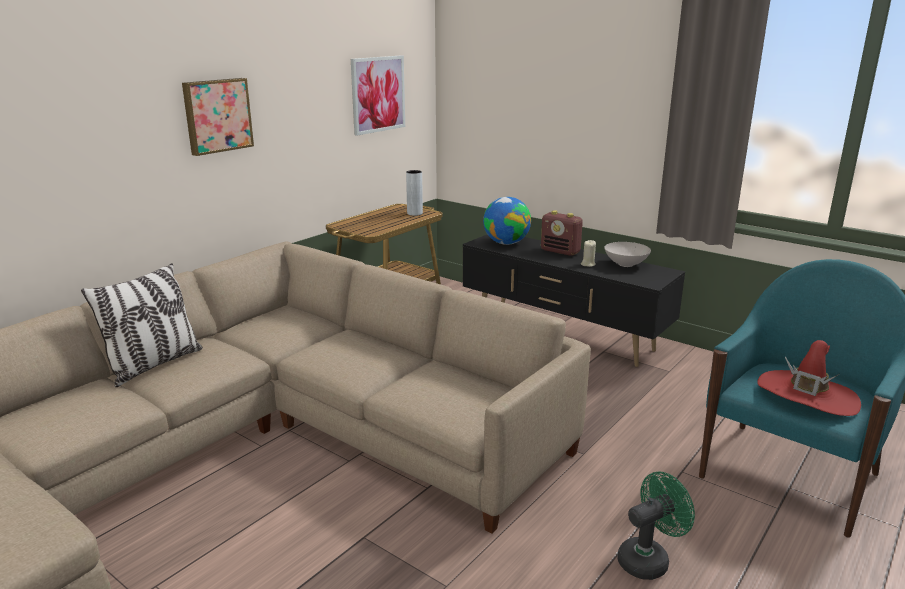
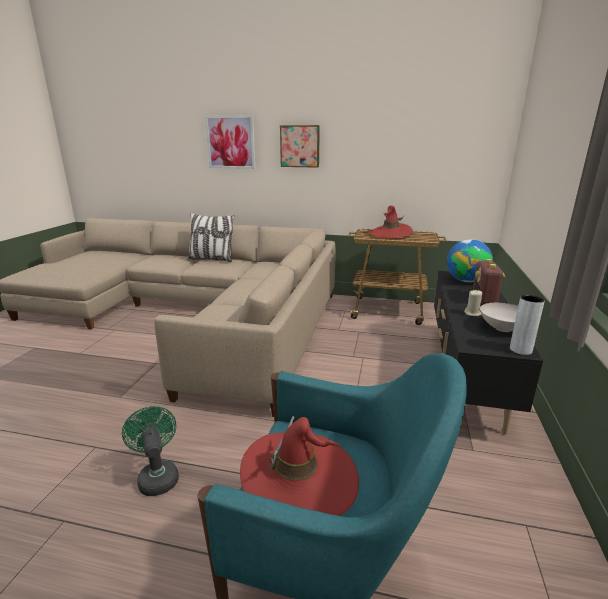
camera: 65 degrees right, 0 degrees up
(376, 219) = (390, 234): none -> red hat
(378, 94) = (439, 146): picture -> picture (231, 142)
(415, 213) = (422, 238): grey vase -> grey vase (520, 350)
(648, 559) = (157, 476): green fan -> green fan turned 150 degrees counterclockwise

